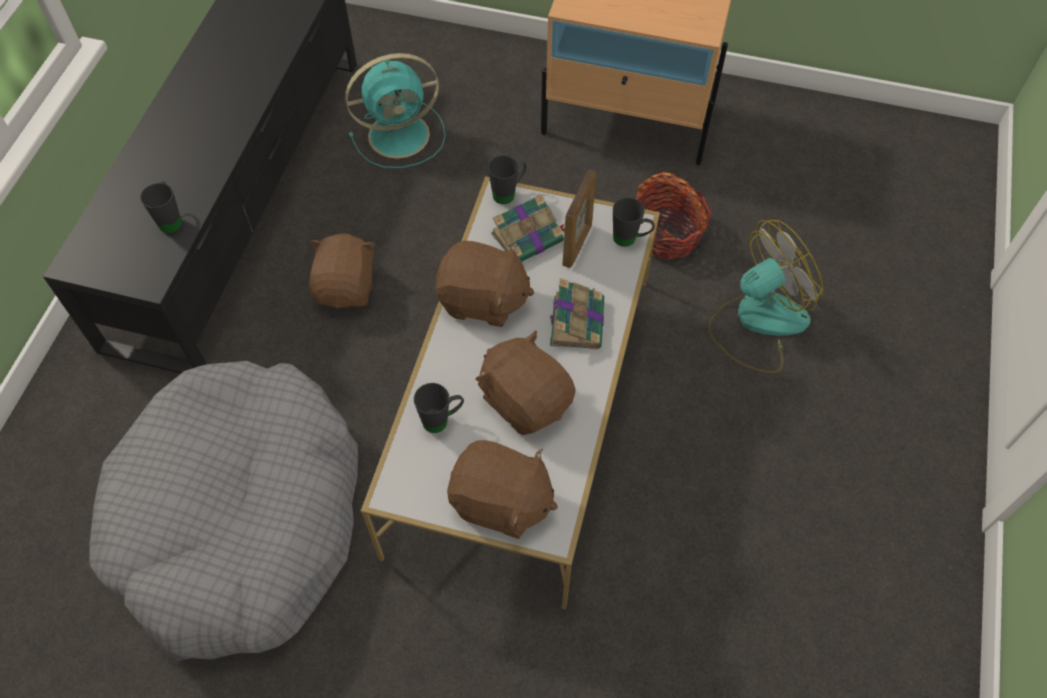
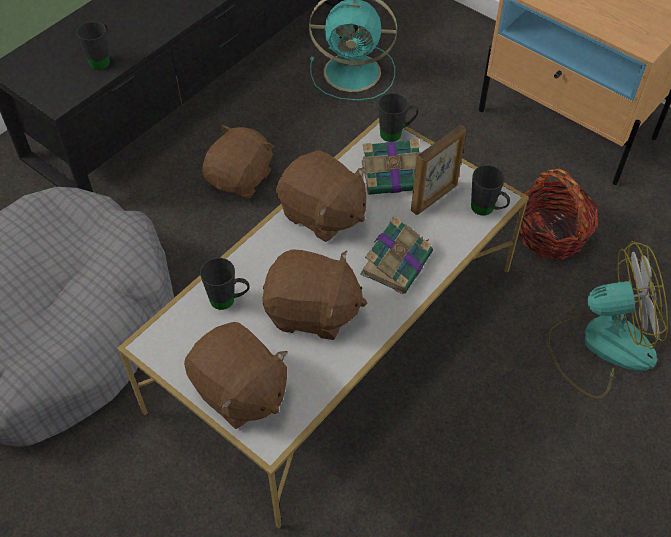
camera: 25 degrees right, 5 degrees down
(525, 399) = (312, 312): brown plush toy -> brown plush toy turned 120 degrees clockwise

